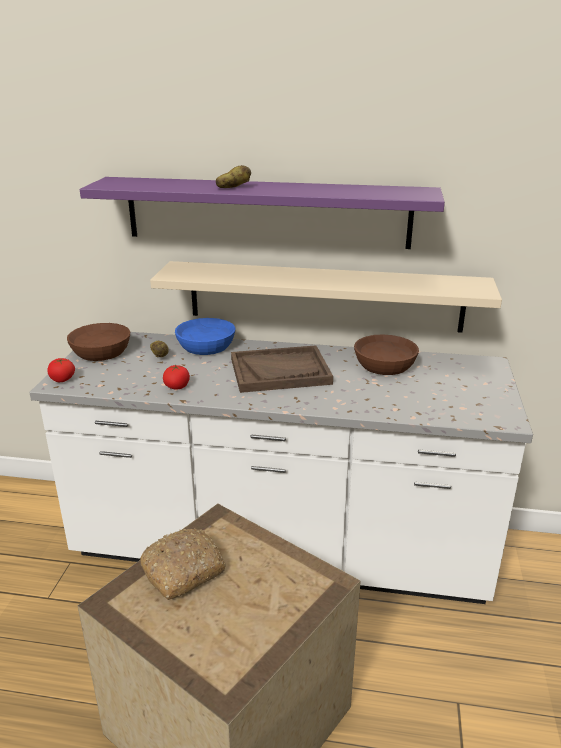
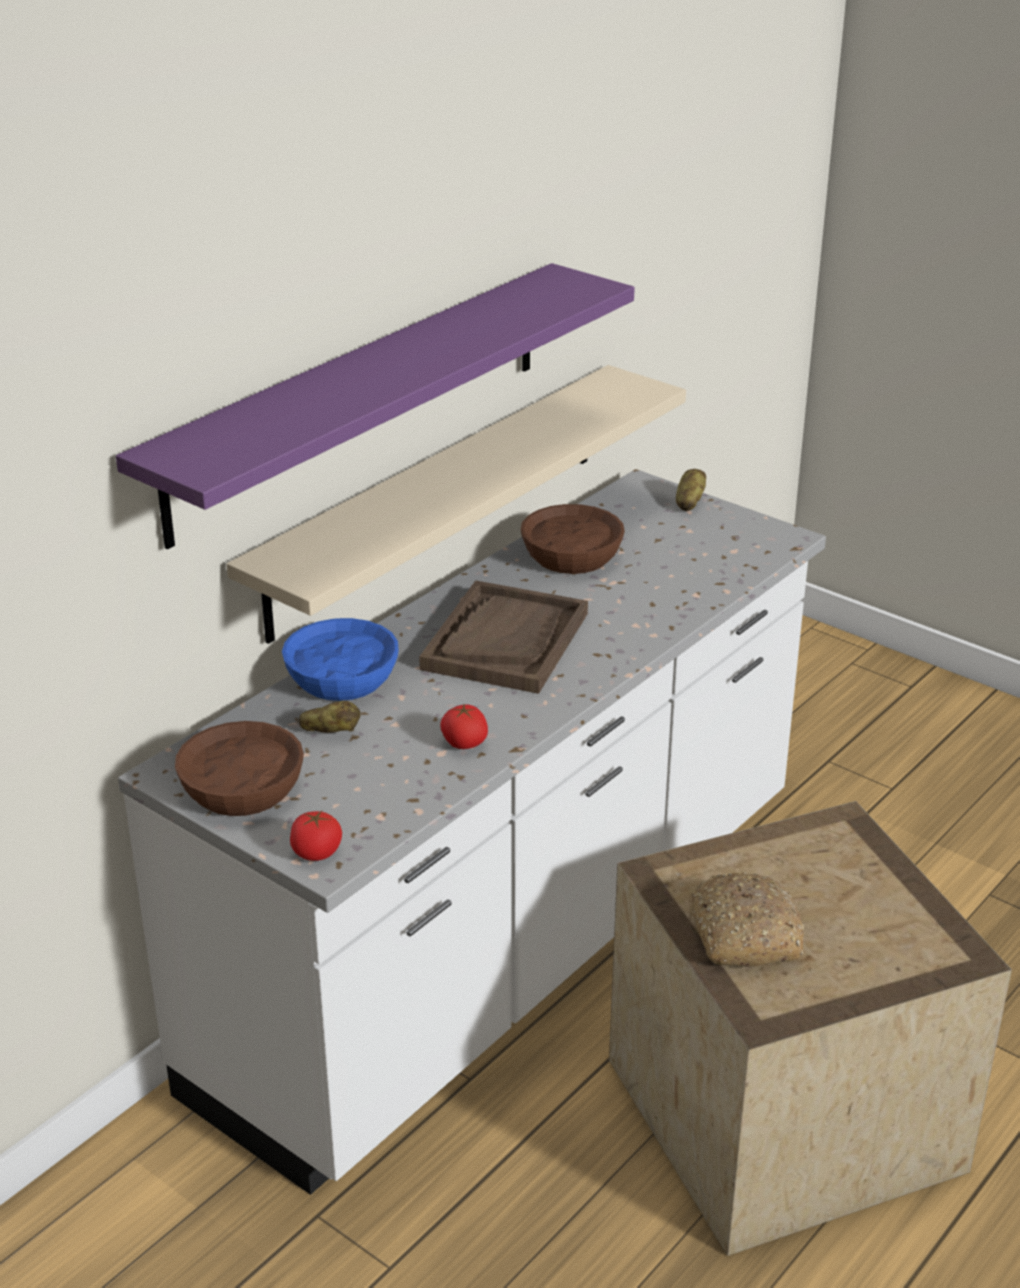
camera: 60 degrees left, 5 degrees up
(233, 187) = (377, 378): potato -> potato (689, 502)

